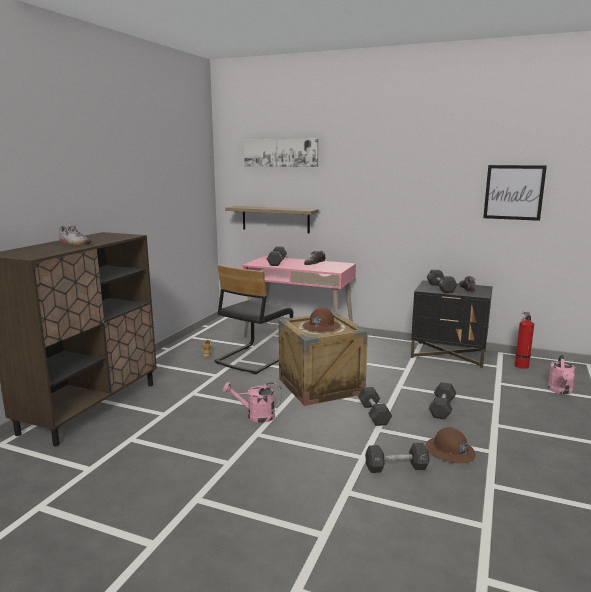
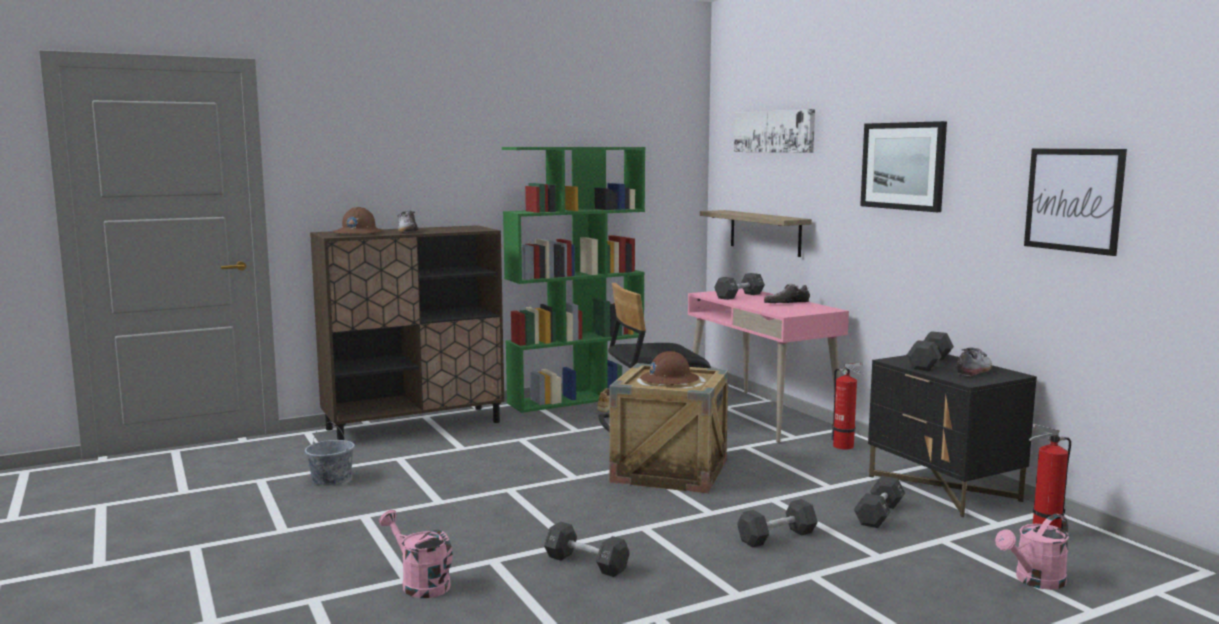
camera: 40 degrees right, 5 degrees down
(107, 479) = (331, 479): none -> grey bucket
(173, 352) = (576, 398): none -> green bookcase
(255, 416) = (540, 475): pink watering can -> pink watering can (419, 584)
(371, 343) = (845, 447): none -> fire extinguisher
(374, 414) = (672, 514): black dumbbell -> black dumbbell (879, 514)
(394, 175) = (903, 166): none -> picture
(450, 451) = (682, 575): brown hard hat -> brown hard hat (358, 233)

